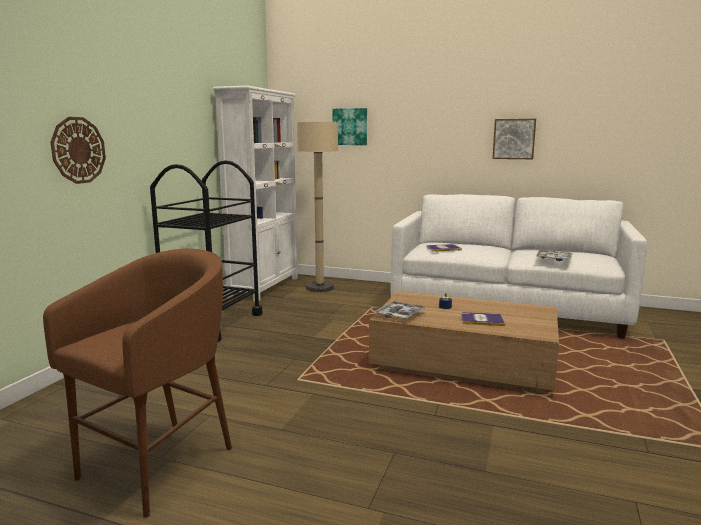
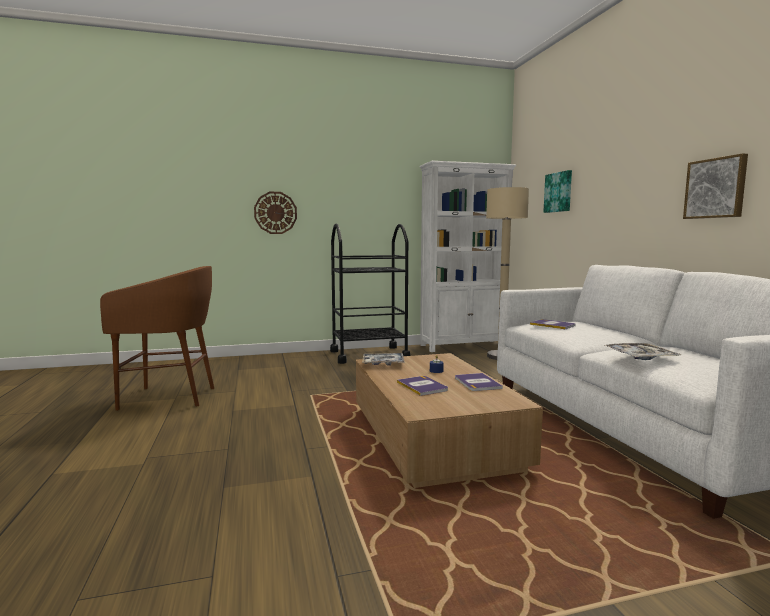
camera: 55 degrees right, 5 degrees down
(490, 305) = (477, 383): none -> book

